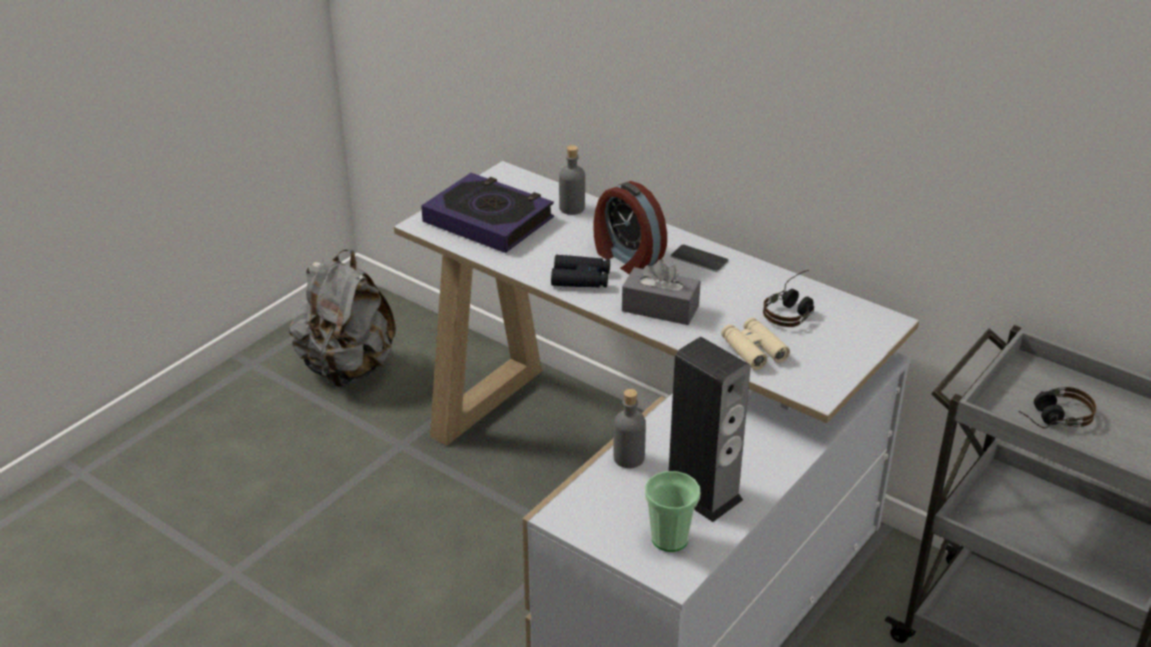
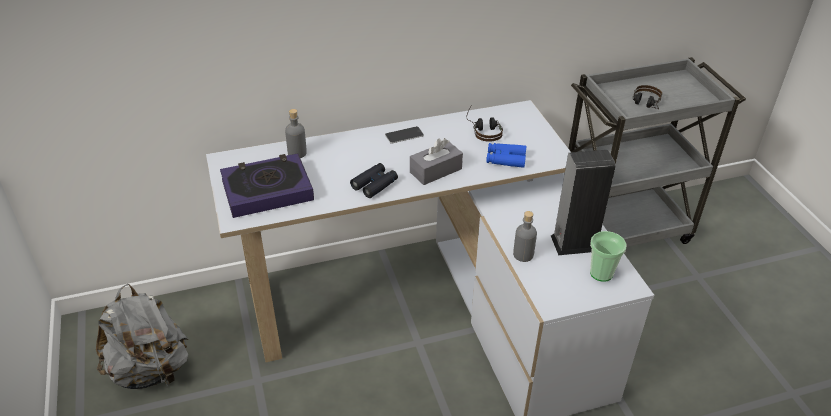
camera: 55 degrees left, 5 degrees up
(626, 257) = (373, 158): alarm clock -> none
(753, 350) = (505, 159): beige binoculars -> blue binoculars

